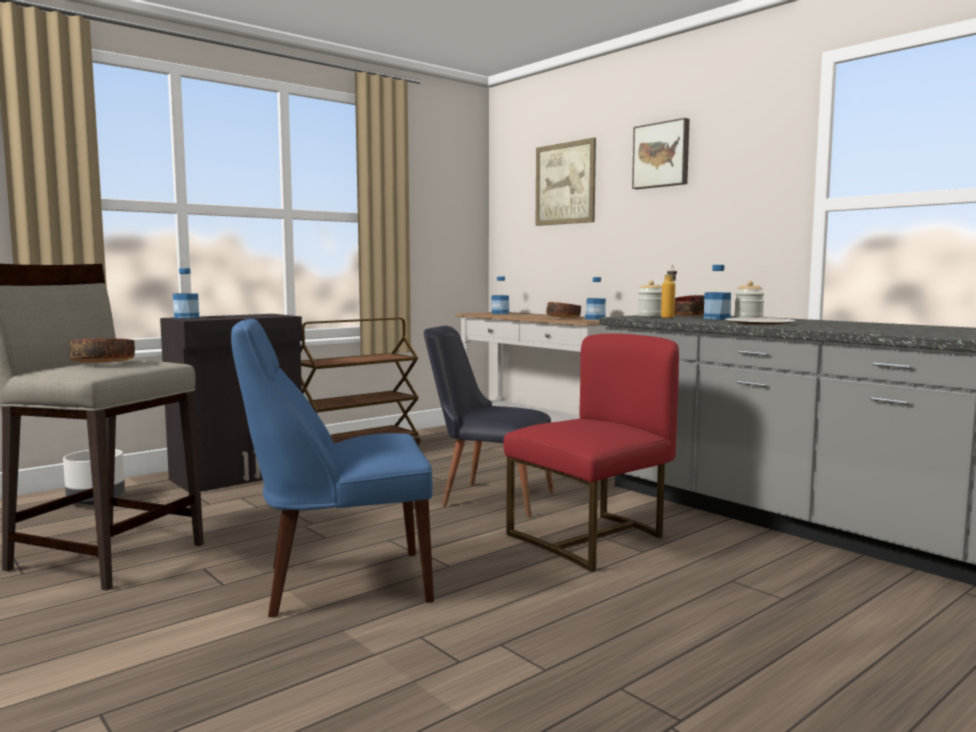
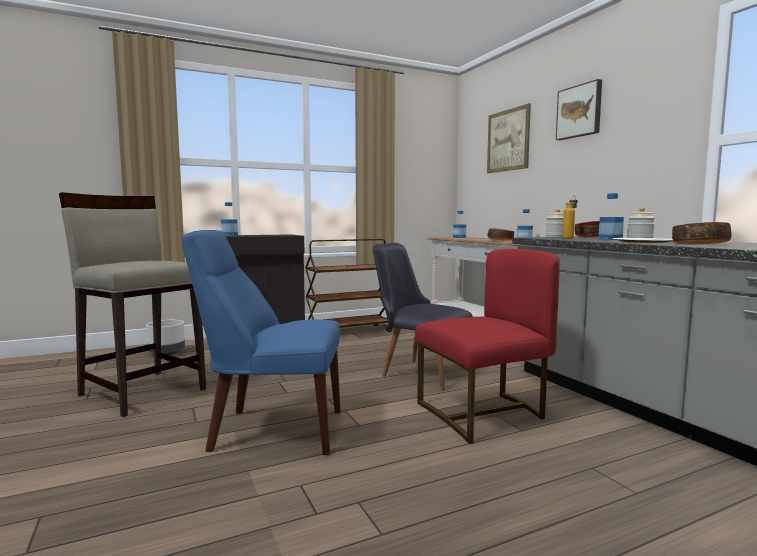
camera: 15 degrees right, 0 degrees up
(104, 363) = (139, 261): bowl -> bowl (700, 245)

